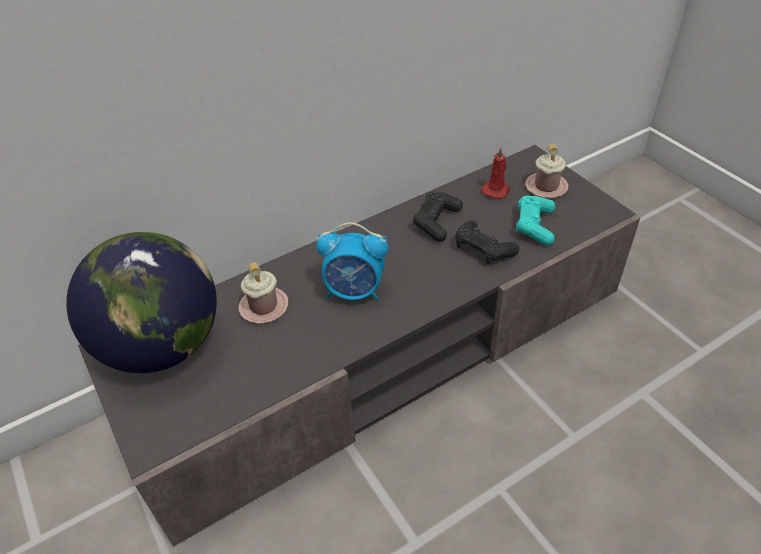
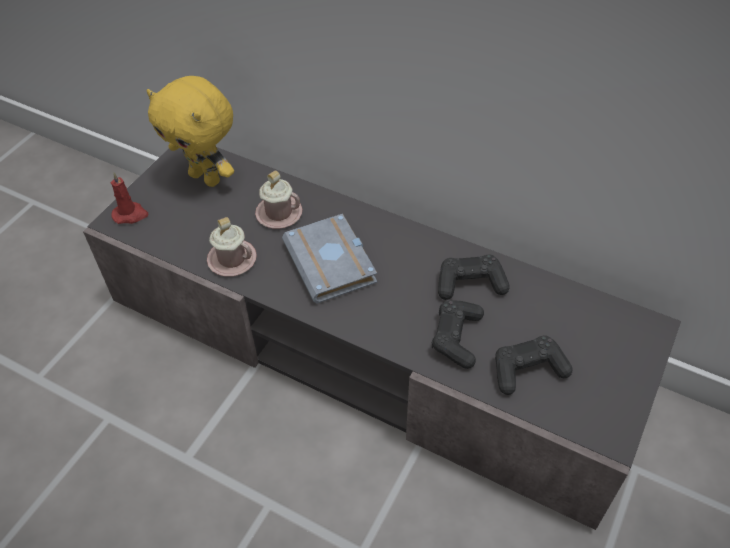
camera: 60 degrees right, 5 degrees up
(164, 345) = (206, 178): globe -> yellow plush toy
(355, 291) = (333, 264): alarm clock -> grey book
(496, 190) = (562, 314): red candle -> red candle (130, 214)
(534, 226) = (528, 370): turquoise game controller -> black game controller
(546, 187) = (606, 358): pink mug -> pink mug (232, 259)

